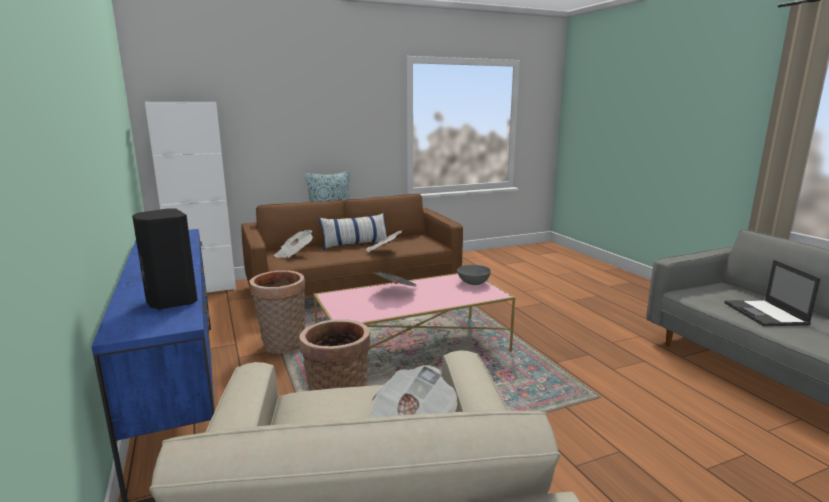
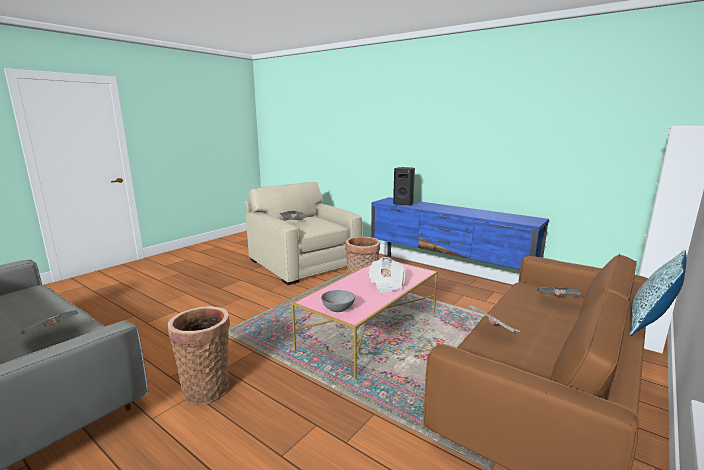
camera: 150 degrees right, 0 degrees up
(282, 346) = (455, 307): basket -> basket (207, 387)
(355, 244) = (556, 340): pillow -> none
(766, 314) = (52, 334): laptop -> newspaper

